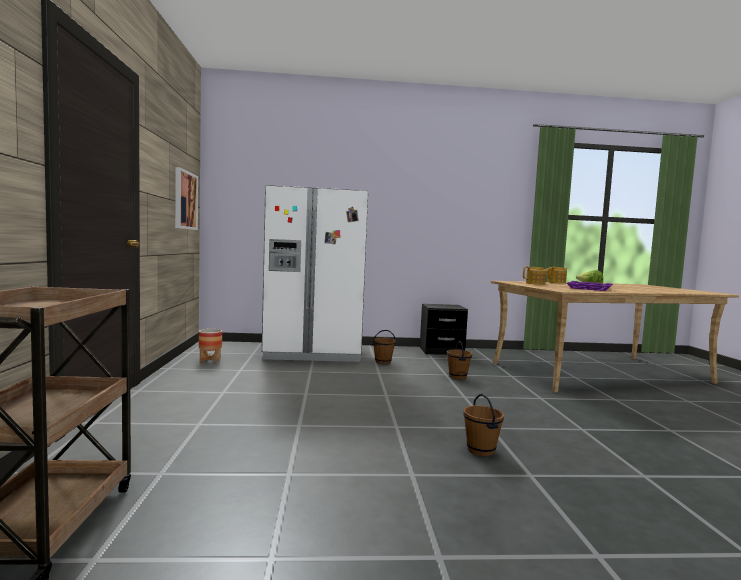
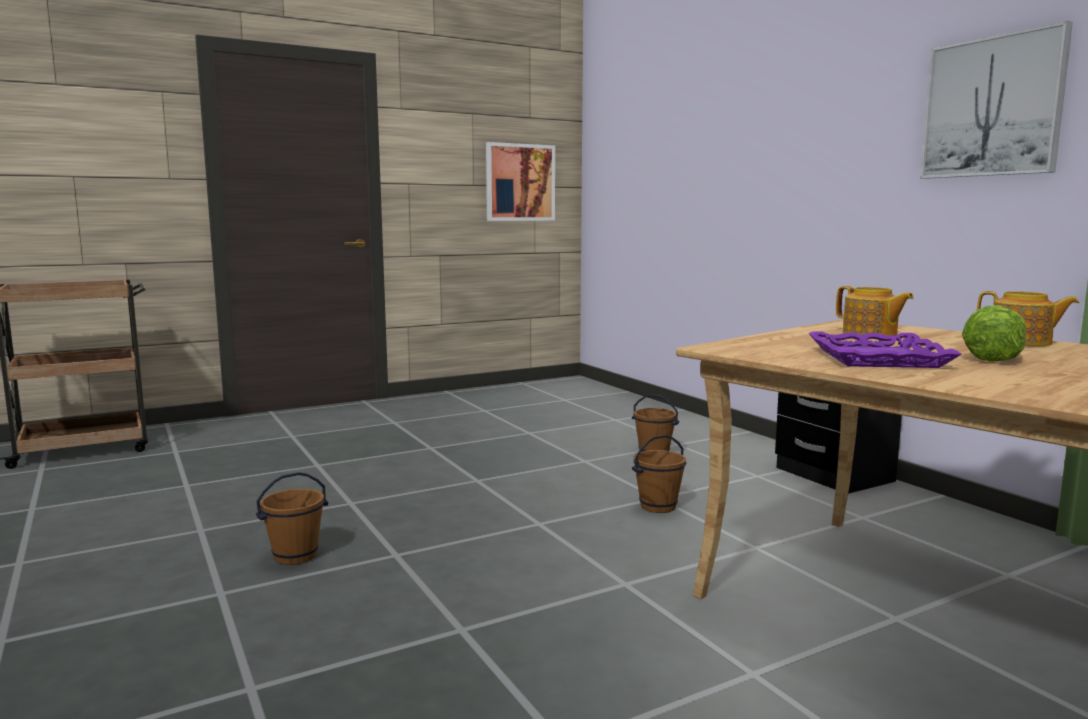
camera: 65 degrees right, 5 degrees up
(210, 361) = (500, 395): planter -> none
(313, 352) = (628, 417): white fridge -> none
(488, 202) = (992, 107): none -> picture

